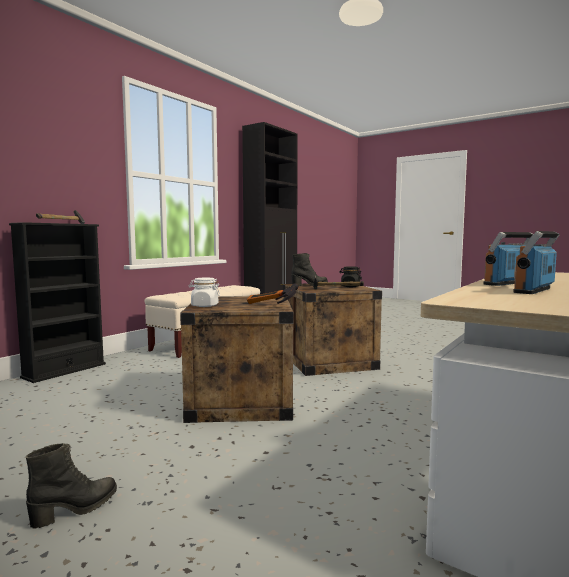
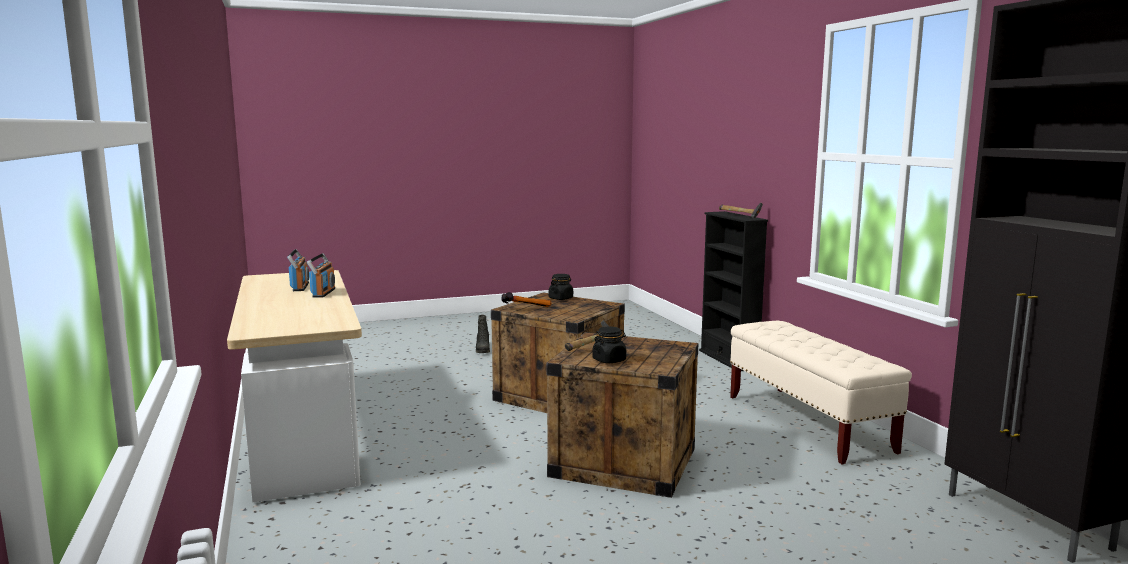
camera: 125 degrees right, 5 degrees up
(204, 306) = (561, 298): white jar -> black jar
(309, 285) = (655, 348): black boot -> none

